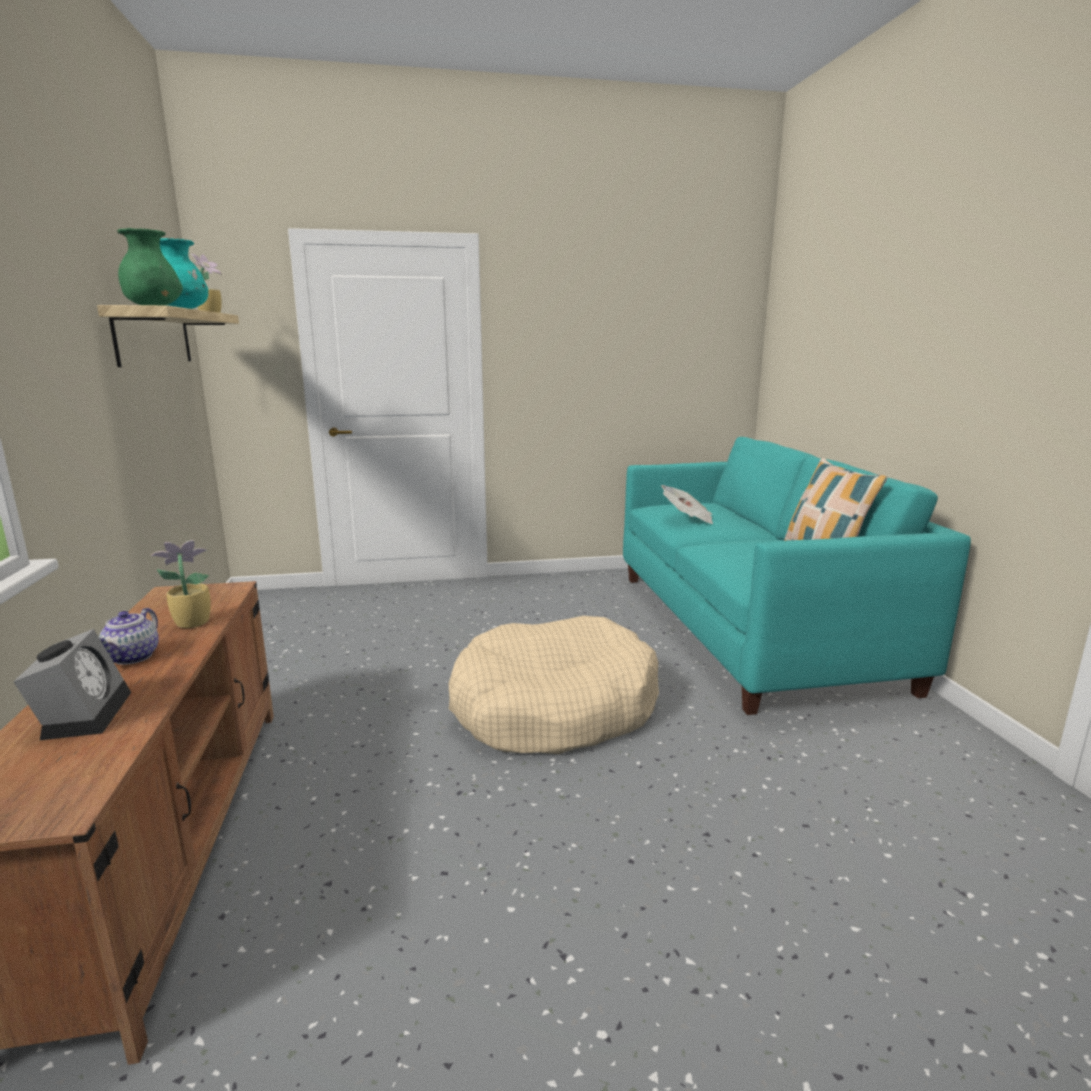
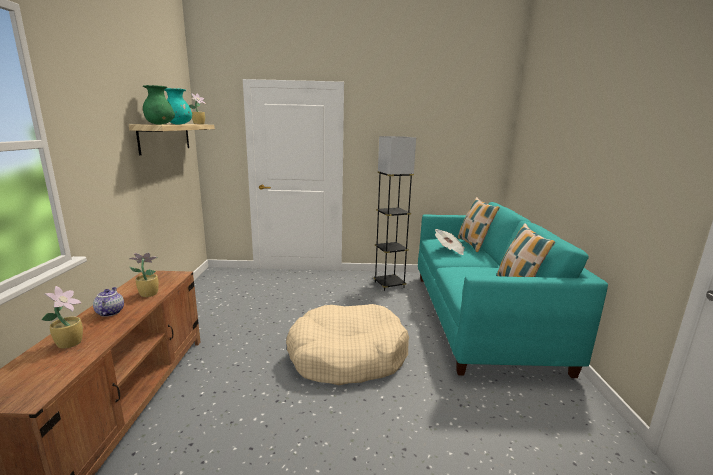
camera: 10 degrees right, 0 degrees up
(83, 714) = (71, 343): alarm clock -> potted plant
(132, 658) = (110, 312): teapot -> teapot turned 150 degrees clockwise
(580, 592) = (389, 284): none -> black floor lamp
(721, 509) = (473, 245): none -> pillow

